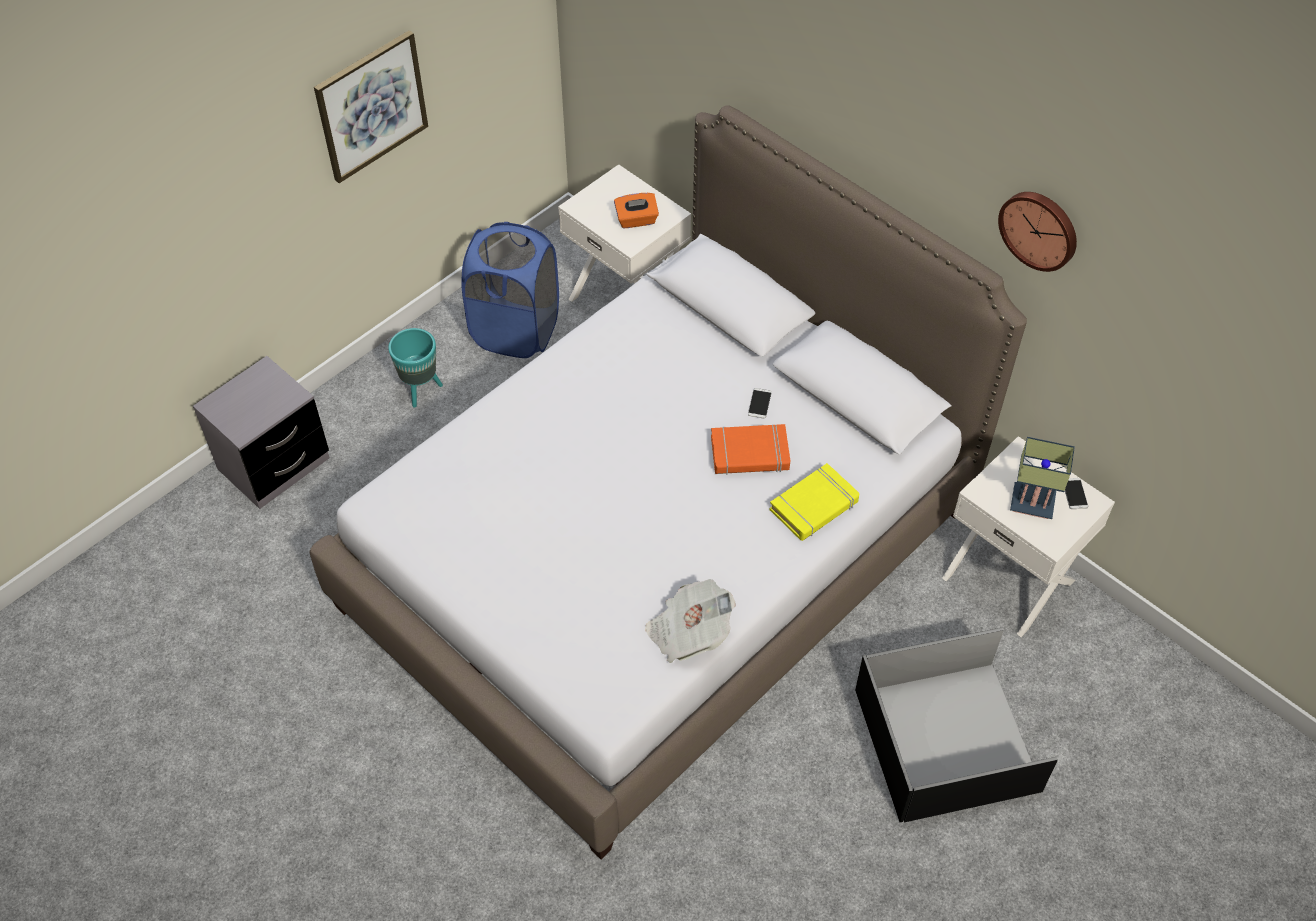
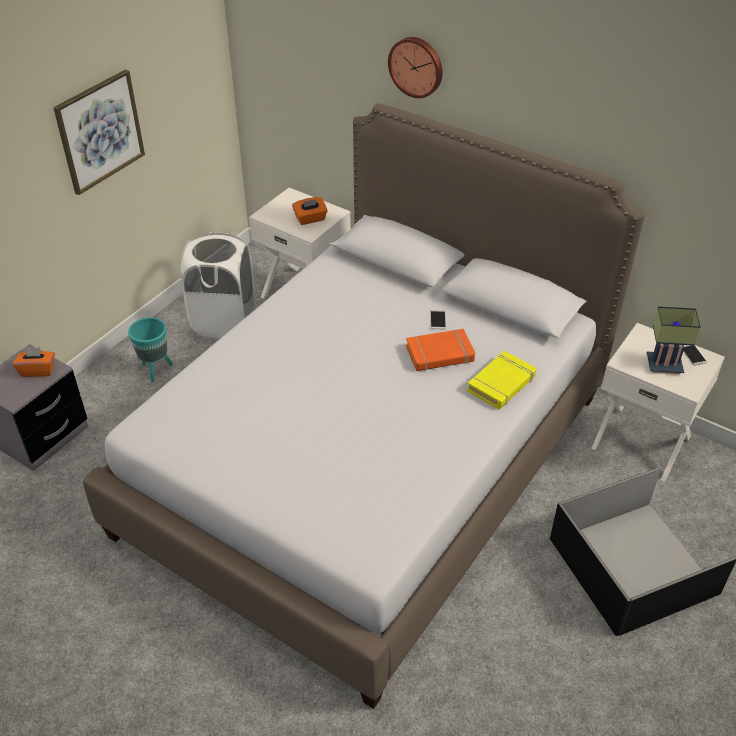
camera: 10 degrees left, 10 degrees down
(273, 394) = (38, 370): none -> orange tissue box
(516, 331) = (224, 322): blue laundry basket -> white laundry basket
(689, 632) = (426, 489): newspaper -> none
(1040, 229) = (650, 133): wall clock -> wall clock (416, 66)

